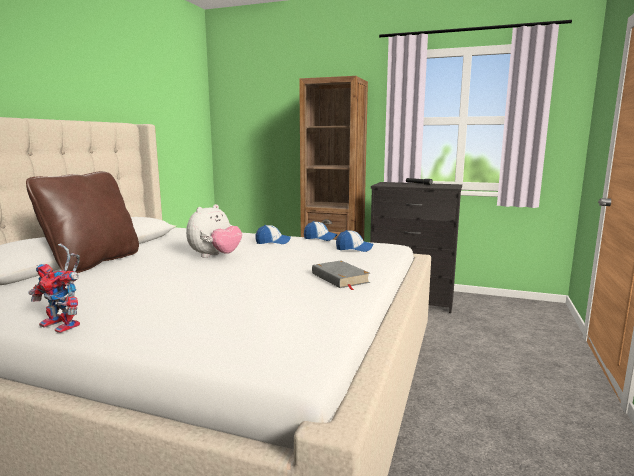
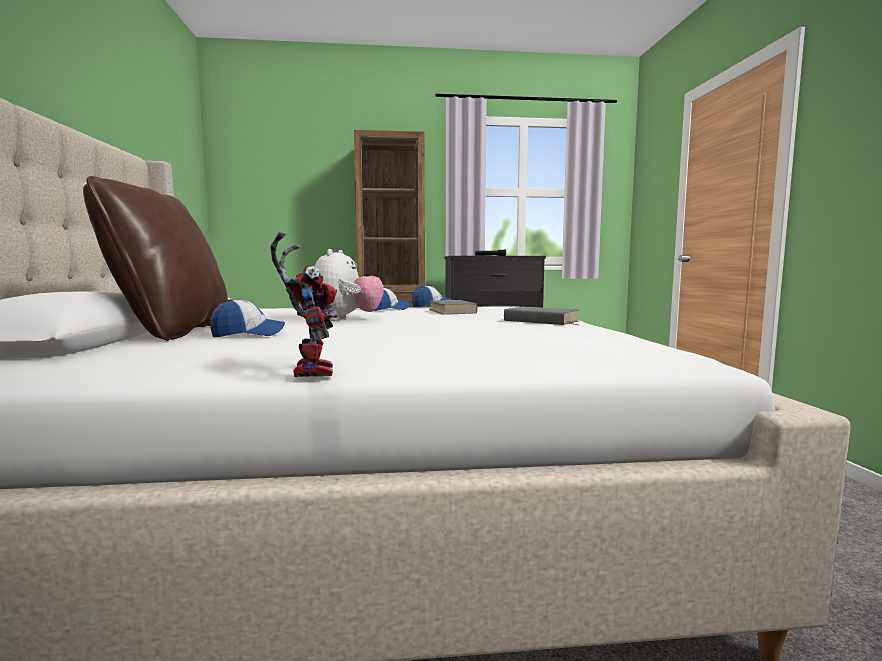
camera: 25 degrees left, 5 degrees down
(65, 325) = (309, 370): toy robot -> toy robot turned 105 degrees counterclockwise
(312, 251) = (452, 311): none -> grey book
(354, 249) = (491, 308): cap -> cap (248, 334)

